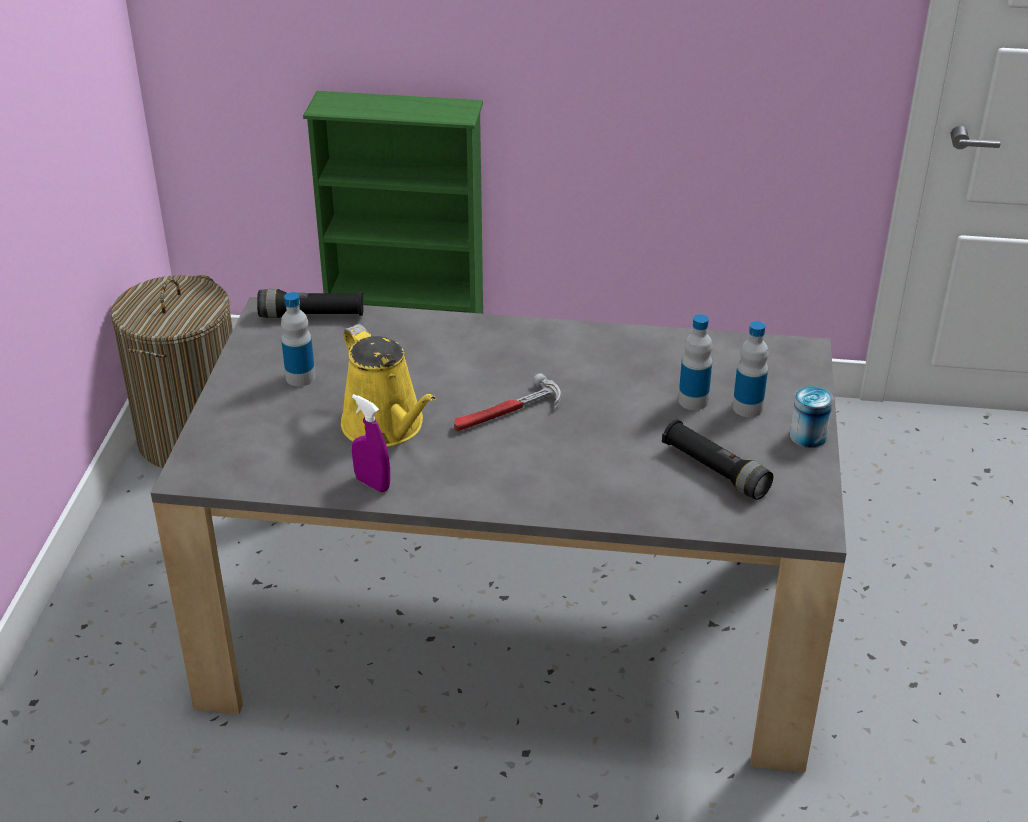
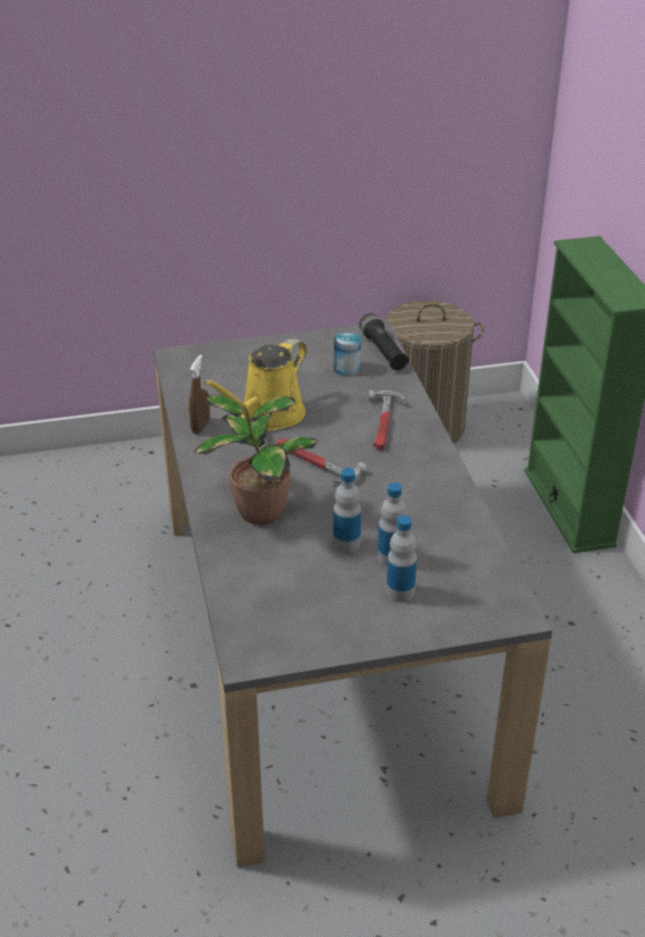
camera: 70 degrees right, 0 degrees up
(300, 377) = (304, 367): bottle -> bottle (346, 543)
(372, 484) = (200, 426): purple spray bottle -> brown spray bottle
(459, 349) = (384, 424): none -> hammer
(570, 472) = (257, 511): none -> potted plant
(715, 471) = (298, 587): black flashlight -> none
(808, 436) = (379, 636): can -> can (347, 369)

